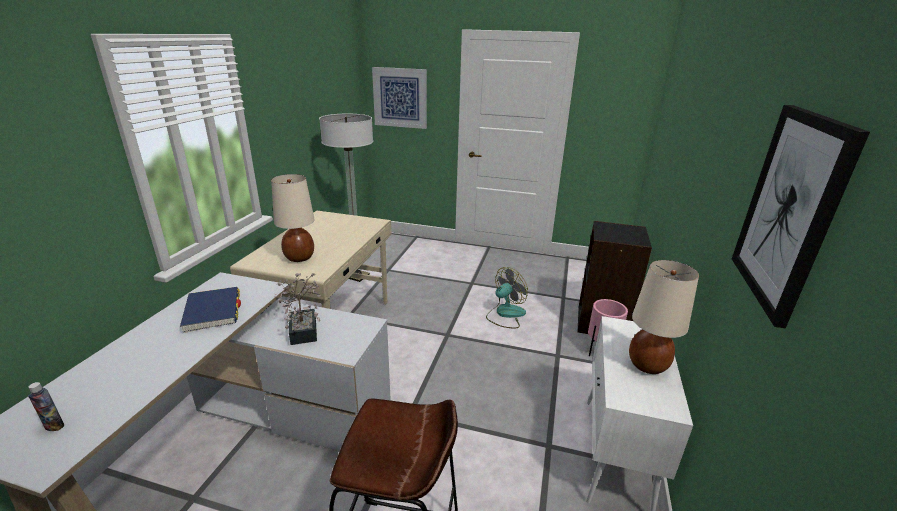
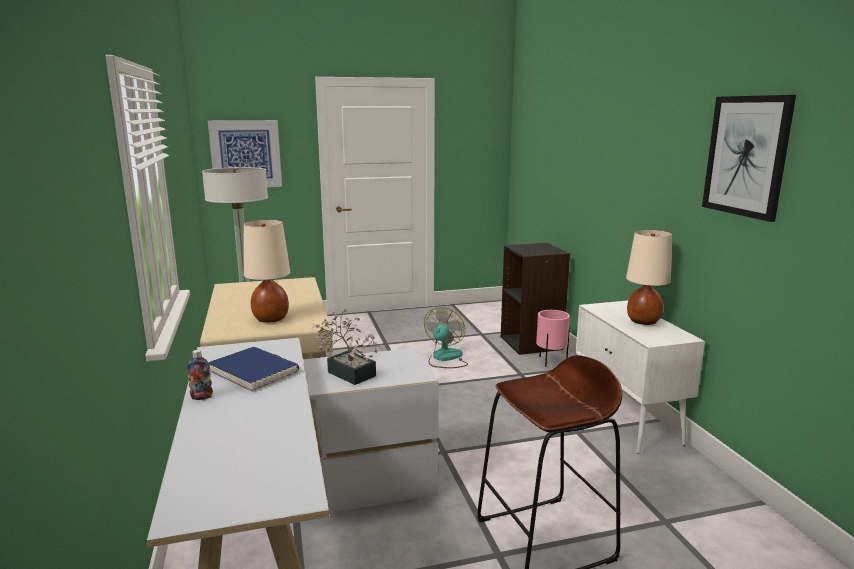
camera: 30 degrees left, 10 degrees down
(54, 426) = (247, 478): bottle -> bottle (201, 397)

